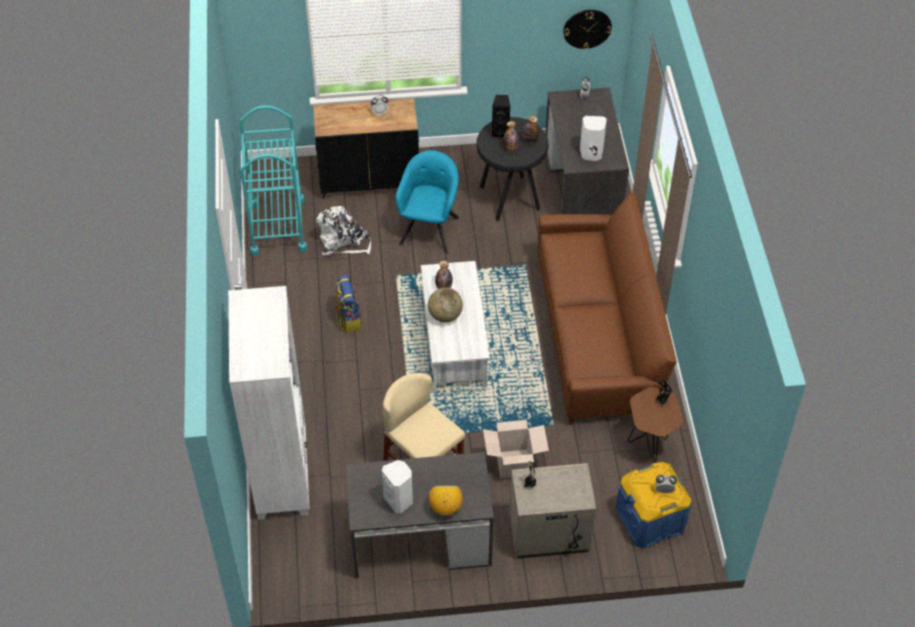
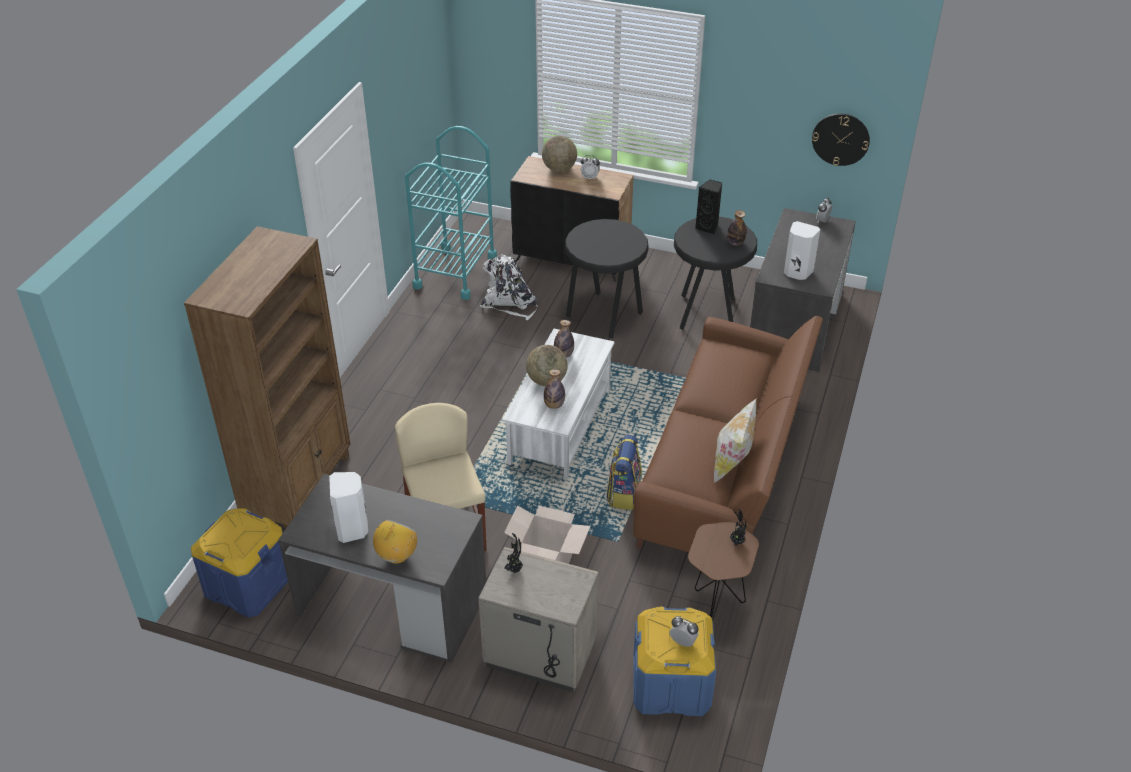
camera: 25 degrees right, 10 degrees down
(282, 473) = (299, 487): white bookcase -> brown bookcase
(300, 568) = (248, 584): none -> blue storage box
(348, 318) = (467, 369): backpack -> backpack (623, 493)
(349, 112) = (559, 169): none -> globe
(429, 228) = (605, 316): turquoise armchair -> black stool
(510, 148) = (709, 244): bottle -> bottle (554, 405)
(623, 338) = (732, 463): none -> pillow

